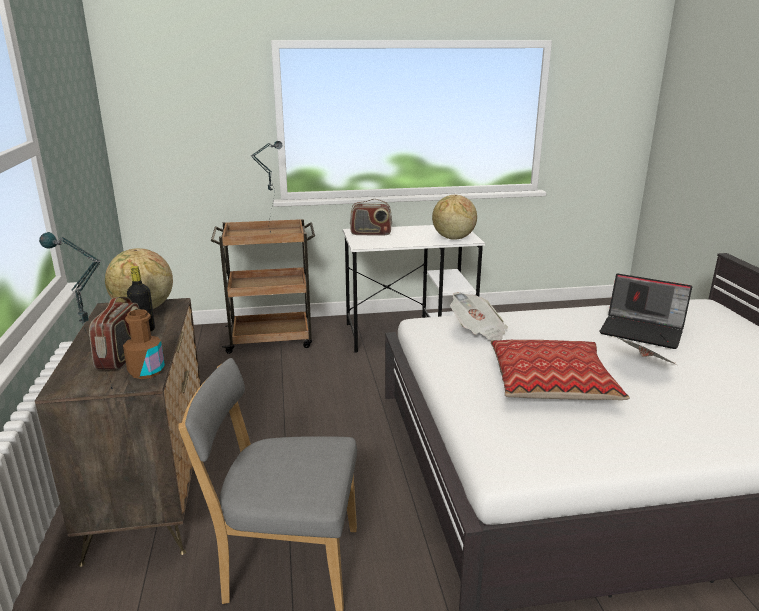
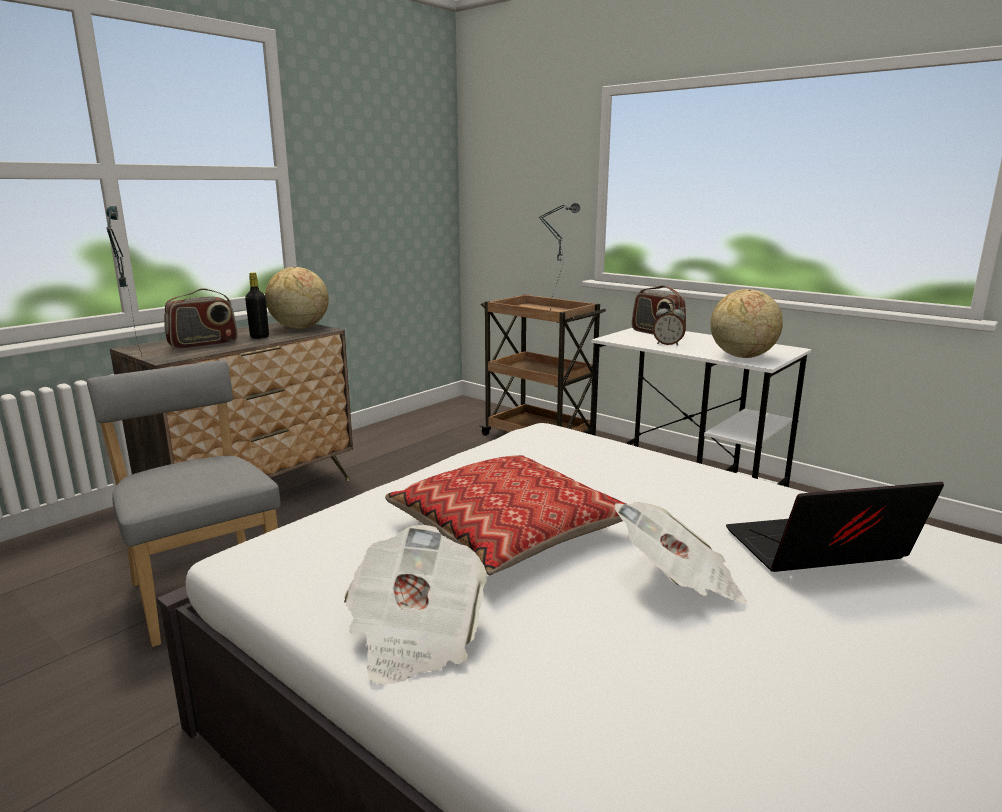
camera: 50 degrees right, 5 degrees down
(146, 371) = (183, 355): brown bottle -> none
(399, 240) = (668, 344): none -> alarm clock
(478, 332) = (570, 455): newspaper -> newspaper (415, 636)
(643, 331) = (817, 552): laptop -> laptop turned 90 degrees clockwise

